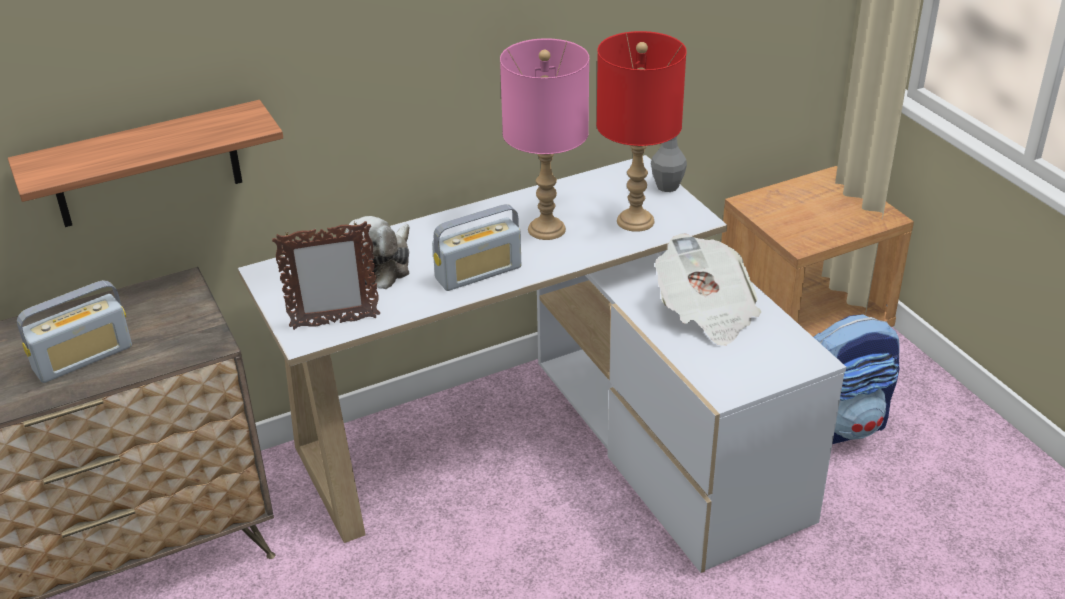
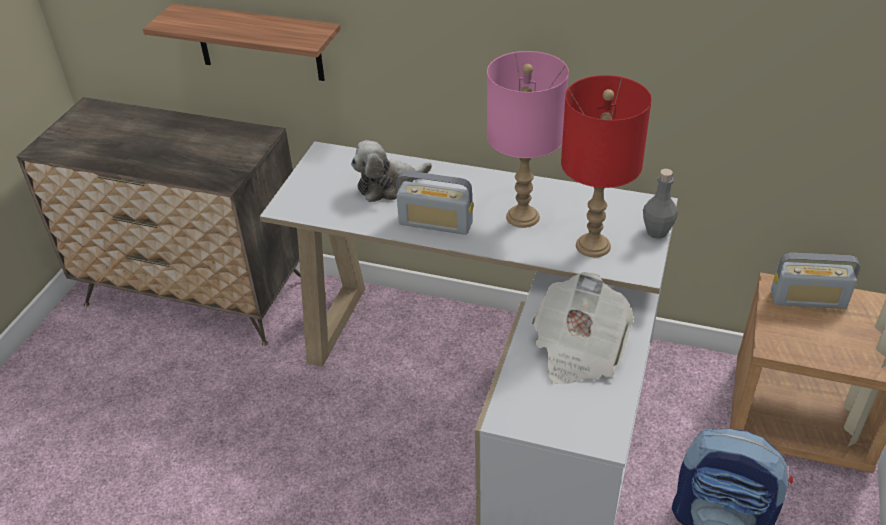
camera: 45 degrees right, 5 degrees up
(83, 358) = (163, 153): radio -> radio (808, 299)
(334, 323) = (312, 207): picture frame -> none

